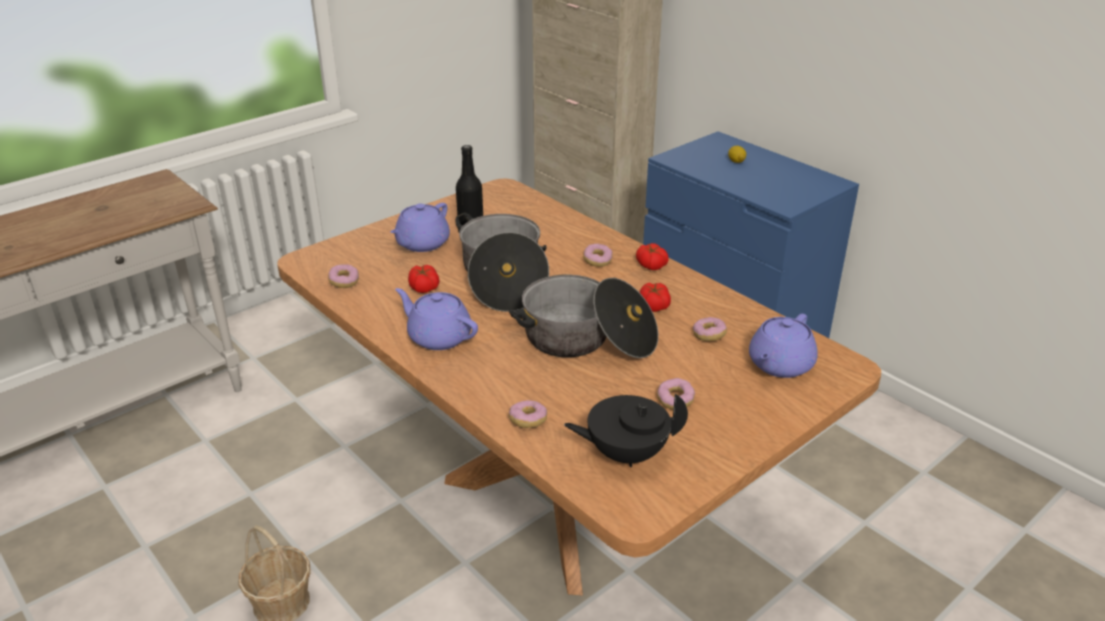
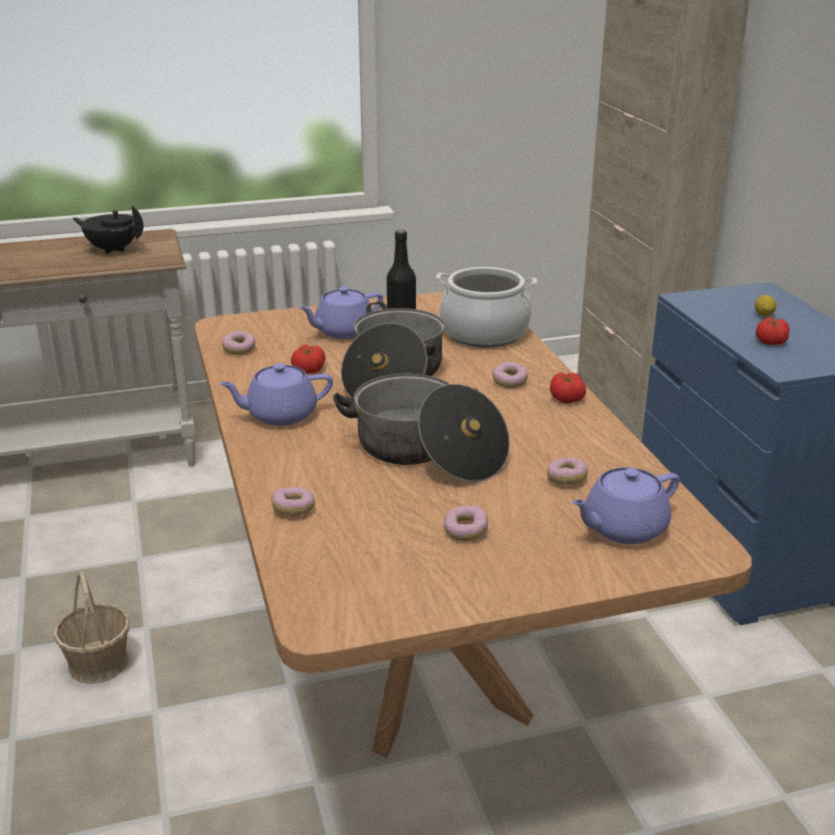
camera: 25 degrees right, 5 degrees down
(438, 337) = (280, 415): purple teapot -> purple teapot turned 75 degrees counterclockwise
(540, 220) = (484, 333): none -> cooking pot
(625, 453) = (363, 566): black teapot -> black teapot (112, 249)
(653, 305) = (531, 436): tomato -> tomato (770, 341)

